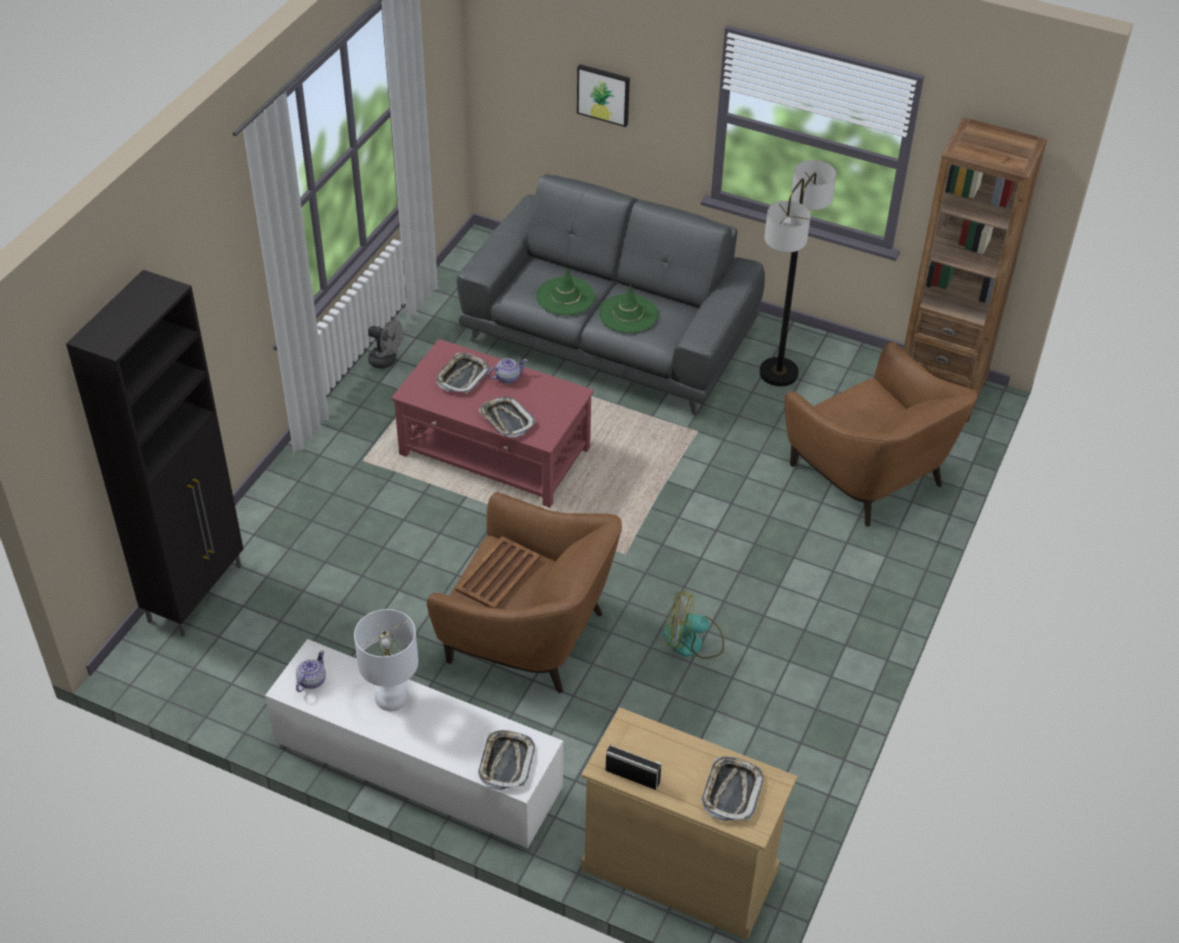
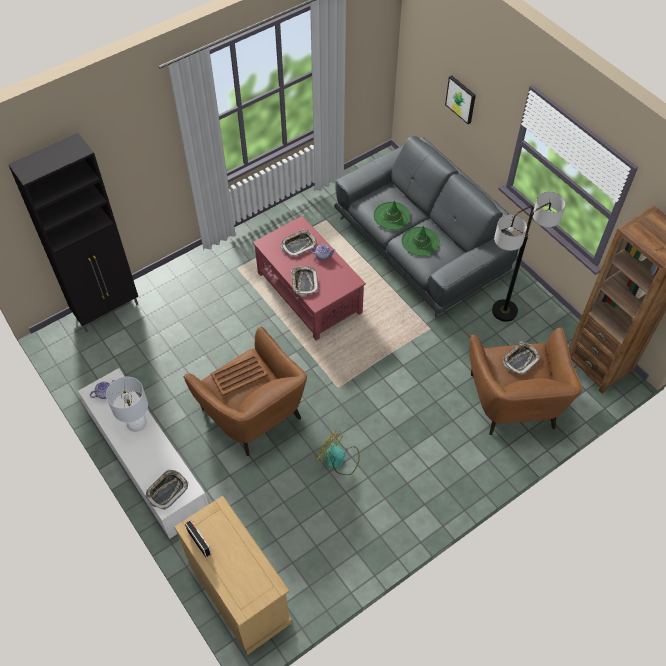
camera: 30 degrees right, 10 degrees up
(386, 361) = (288, 213): grey fan -> none
(731, 792) = (245, 581): tray -> tray (520, 359)

